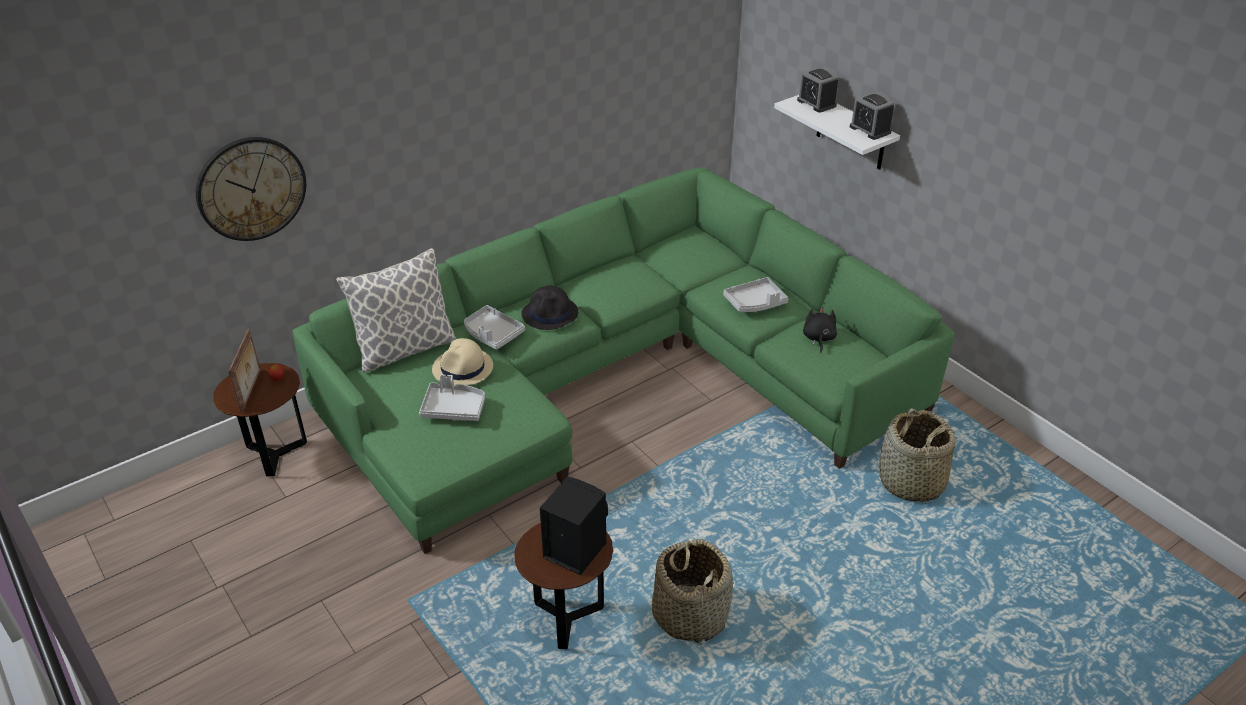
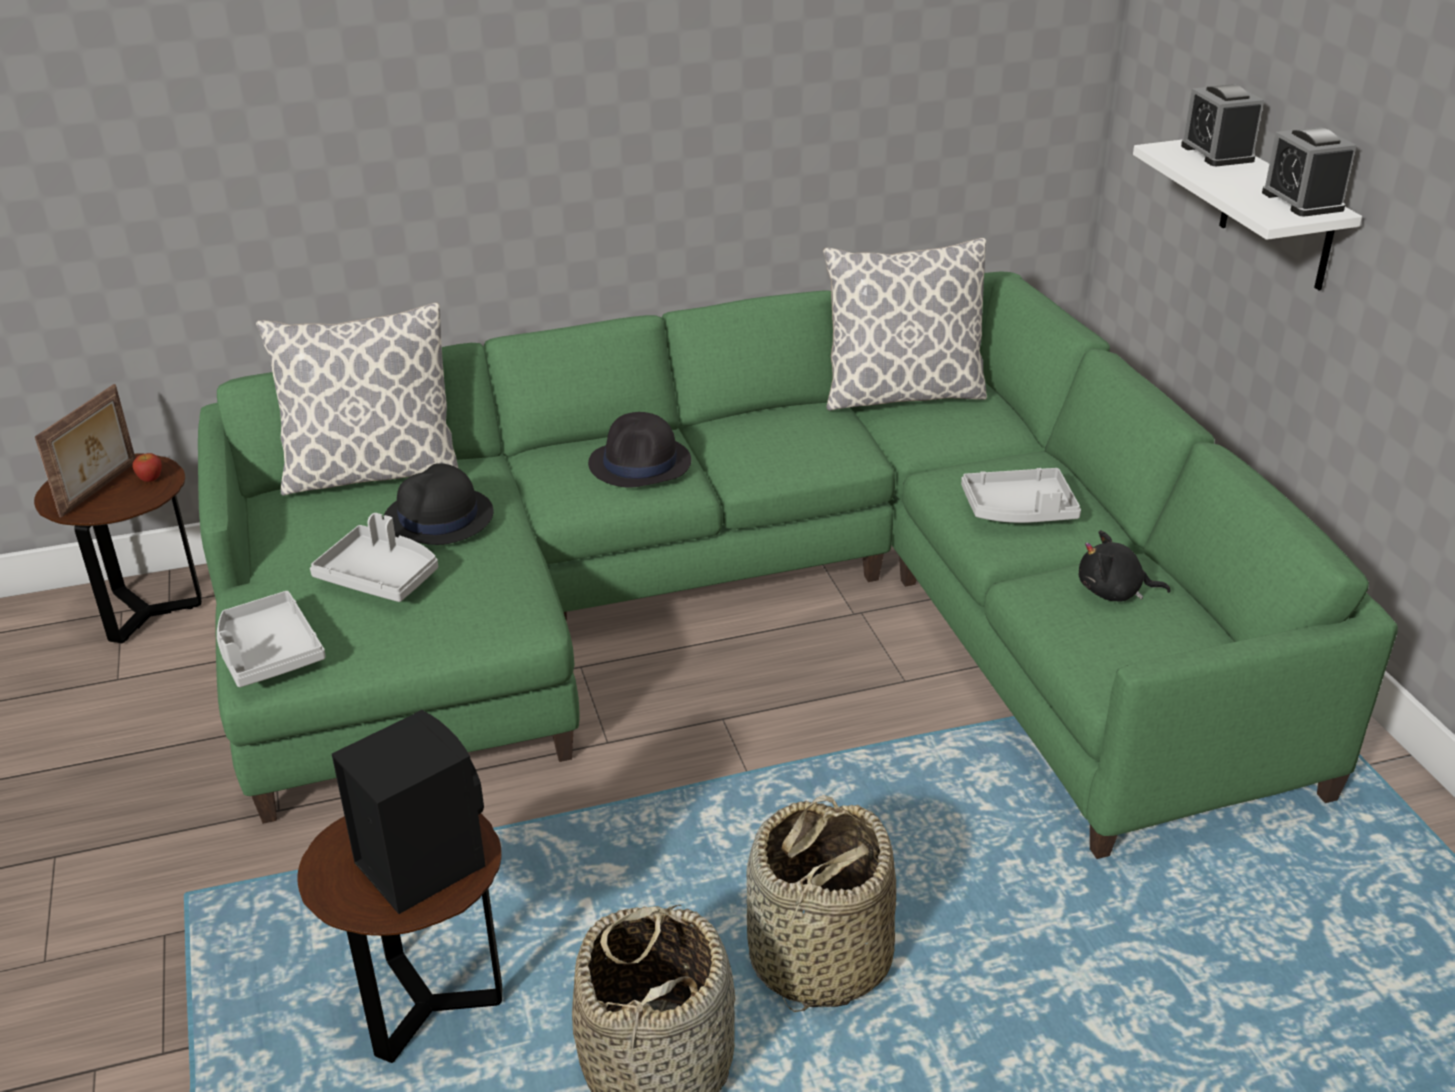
camera: 20 degrees right, 5 degrees down
(251, 188) = (135, 140): wall clock -> none
(463, 368) = (438, 518): beige hat -> black hat
(492, 334) = (525, 477): grey tray -> grey tray (268, 653)
(663, 245) = (902, 395): none -> pillow
(818, 338) = (1114, 592): black plush toy -> black plush toy turned 105 degrees counterclockwise
(911, 482) = (1241, 922): basket -> basket (817, 959)

